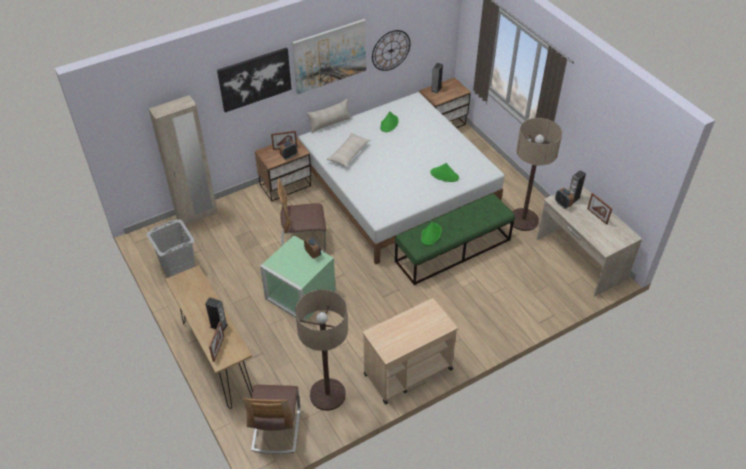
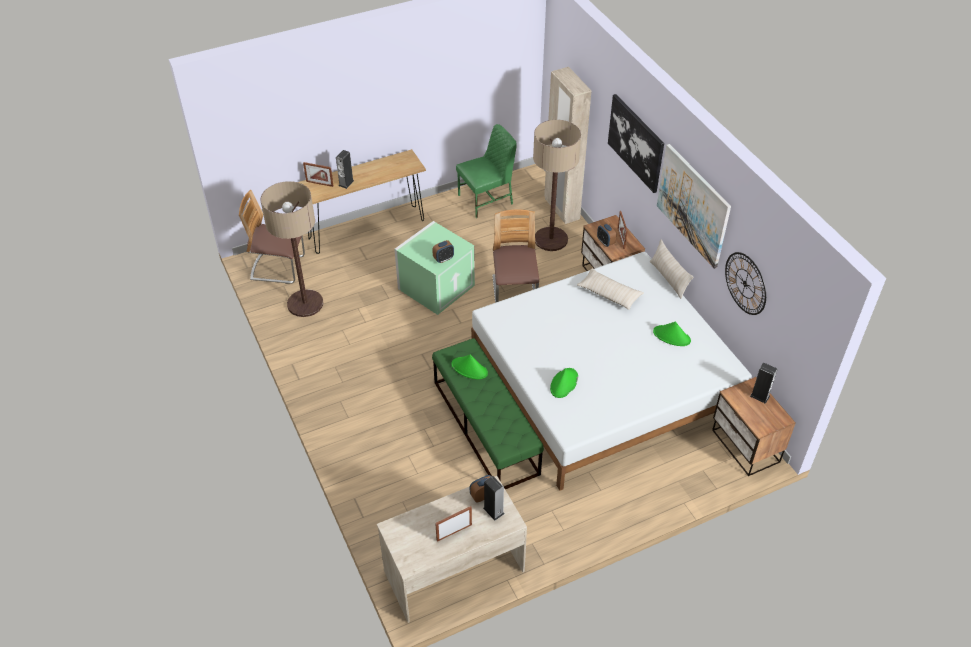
camera: 95 degrees right, 0 degrees up
(178, 267) = (486, 200): grey laundry basket -> green chair
(407, 372) = (315, 366): beige cart -> none
(523, 220) = (535, 515): floor lamp -> floor lamp (551, 239)

